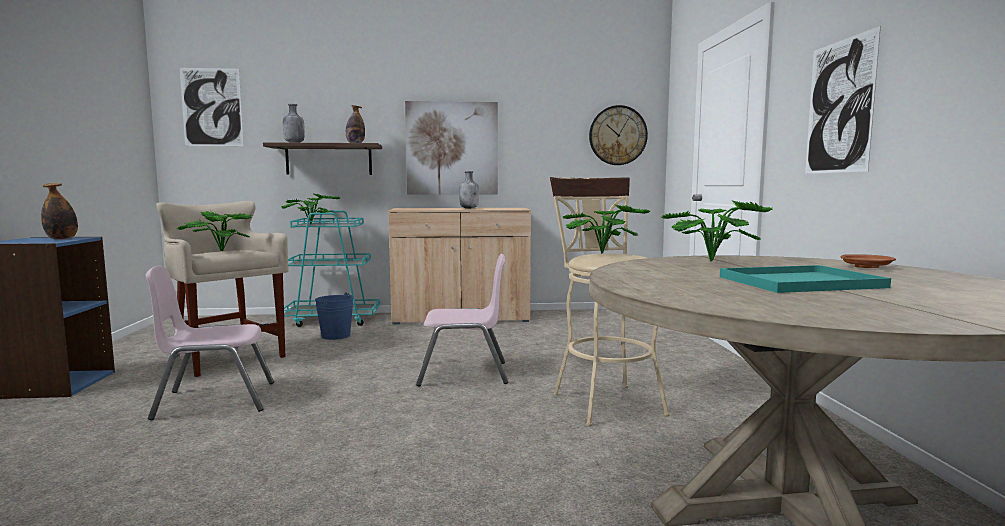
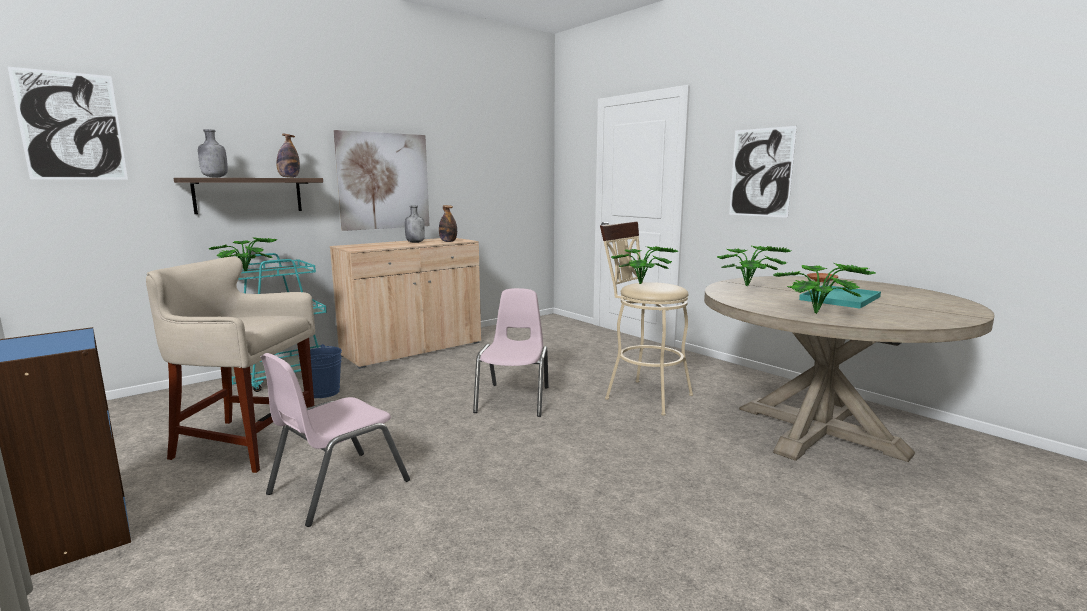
camera: 35 degrees left, 5 degrees up
(62, 239) = (55, 340): bottle -> bottle (448, 241)
(219, 251) = (245, 323): potted plant -> potted plant (821, 314)
(464, 373) = (514, 399): pink chair -> pink chair turned 45 degrees counterclockwise
(617, 135) = (521, 169): wall clock -> none

